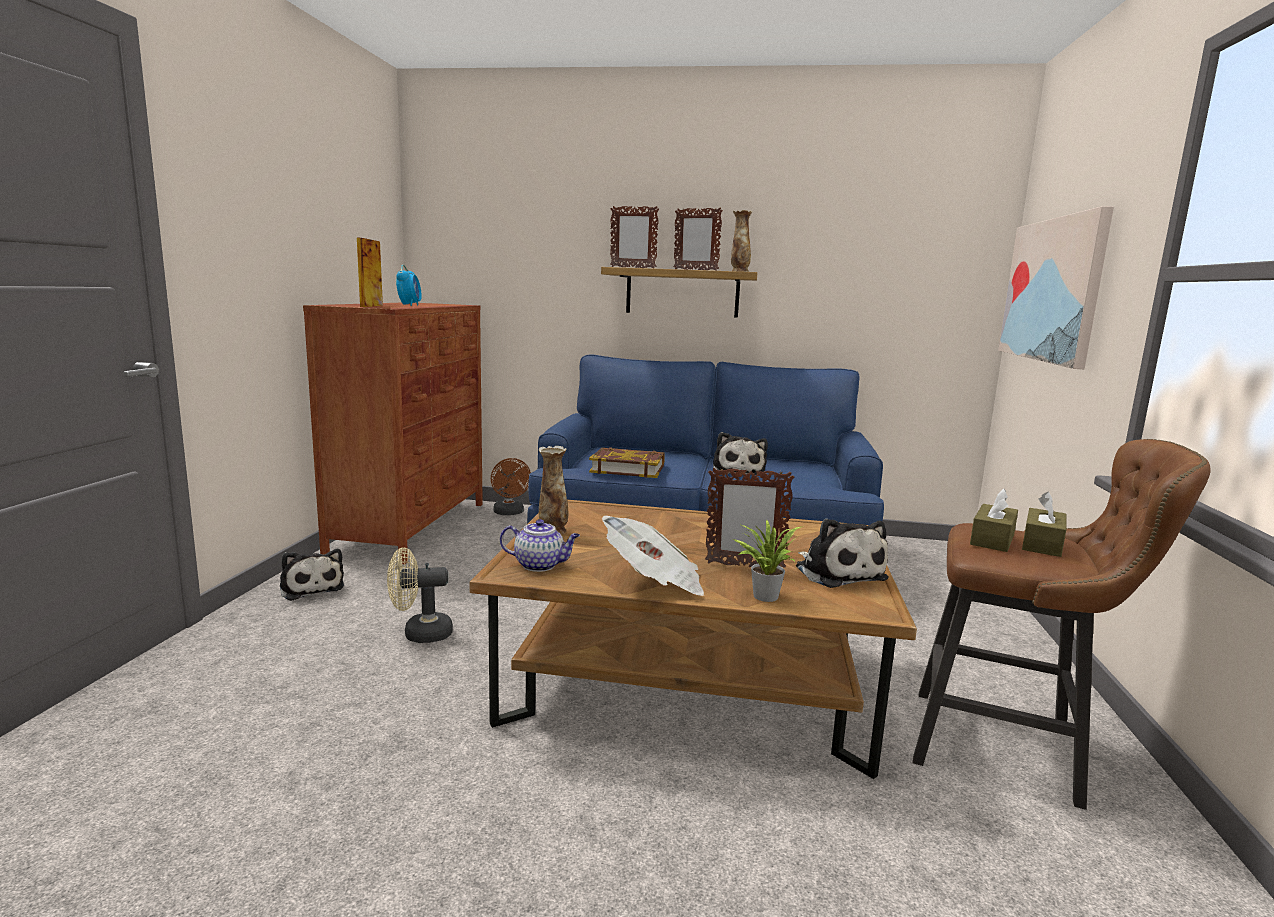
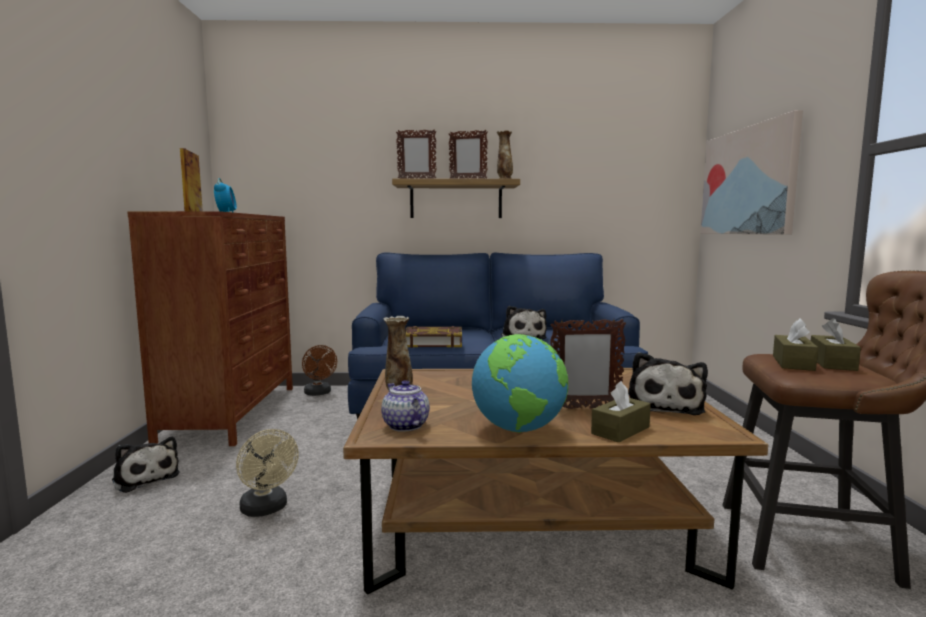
camera: 10 degrees left, 5 degrees down
(420, 634) = (267, 509): beige fan -> beige fan turned 105 degrees counterclockwise
(540, 565) = (404, 425): teapot -> teapot turned 120 degrees counterclockwise
(654, 582) = (519, 429): newspaper -> globe
(763, 595) = (620, 430): potted plant -> brown tissue box
(837, 572) = (664, 405): plush toy -> plush toy turned 45 degrees clockwise

